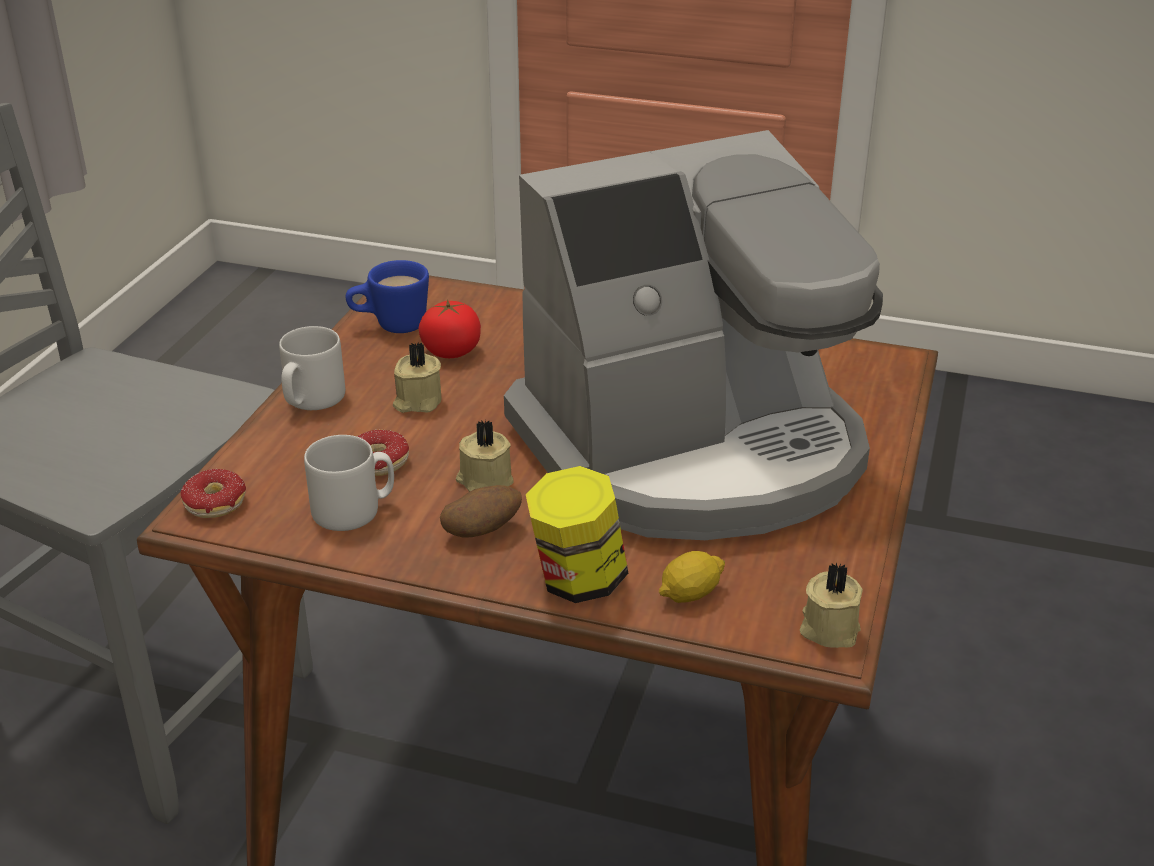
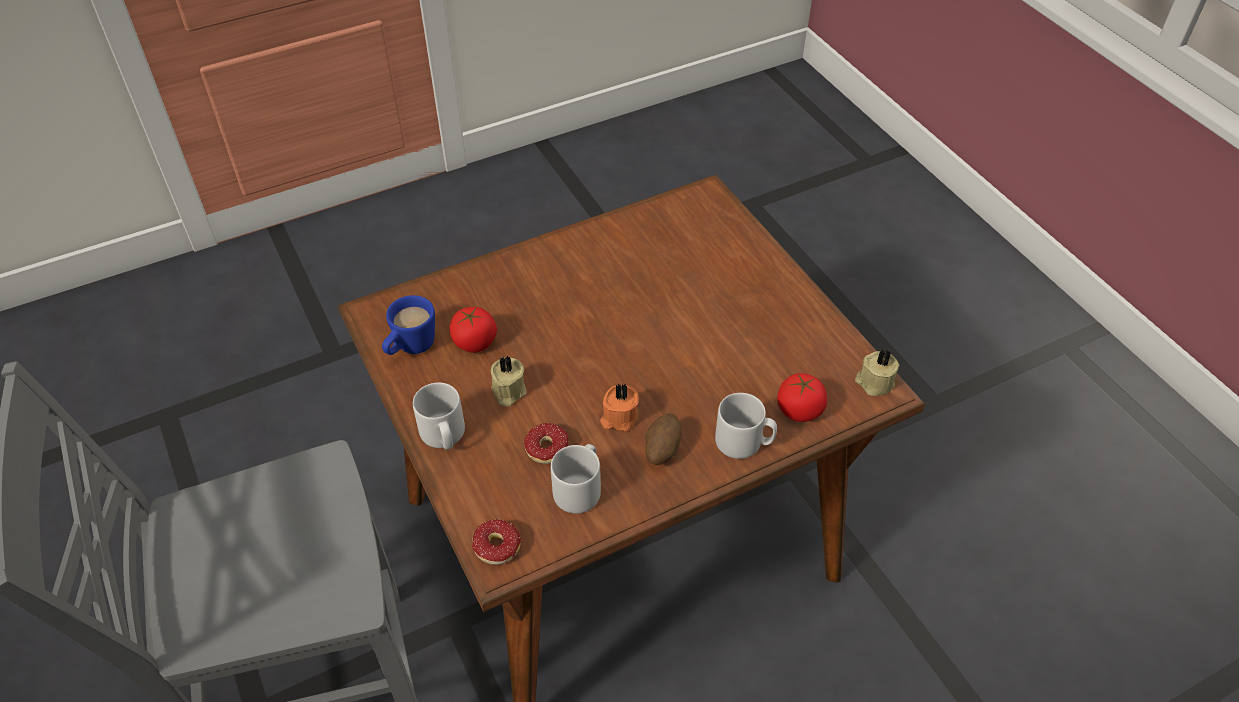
camera: 45 degrees left, 15 degrees up
(484, 481) = (618, 418): beige candle -> orange candle
(577, 581) = (744, 442): jar -> grey mug
(690, 594) = (799, 410): lemon -> tomato
(693, 450) = (691, 321): coffee machine -> none

